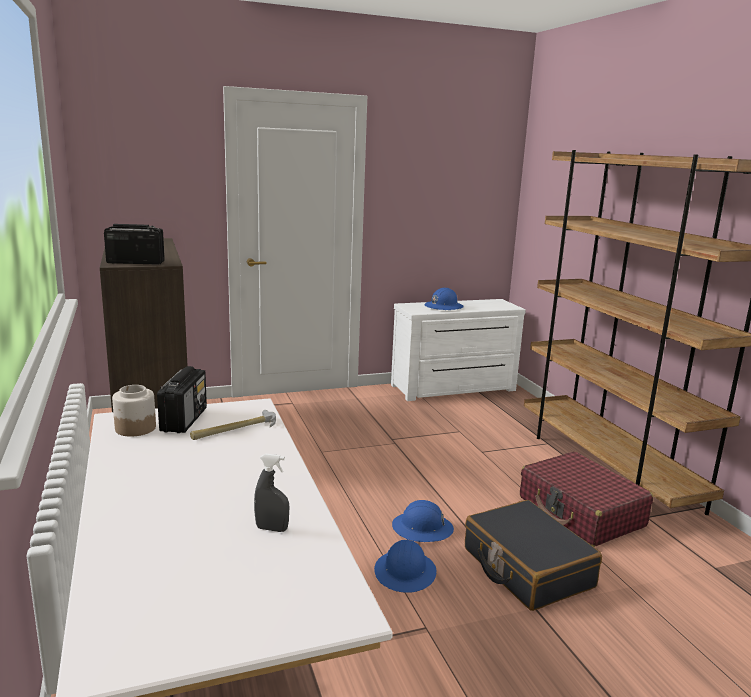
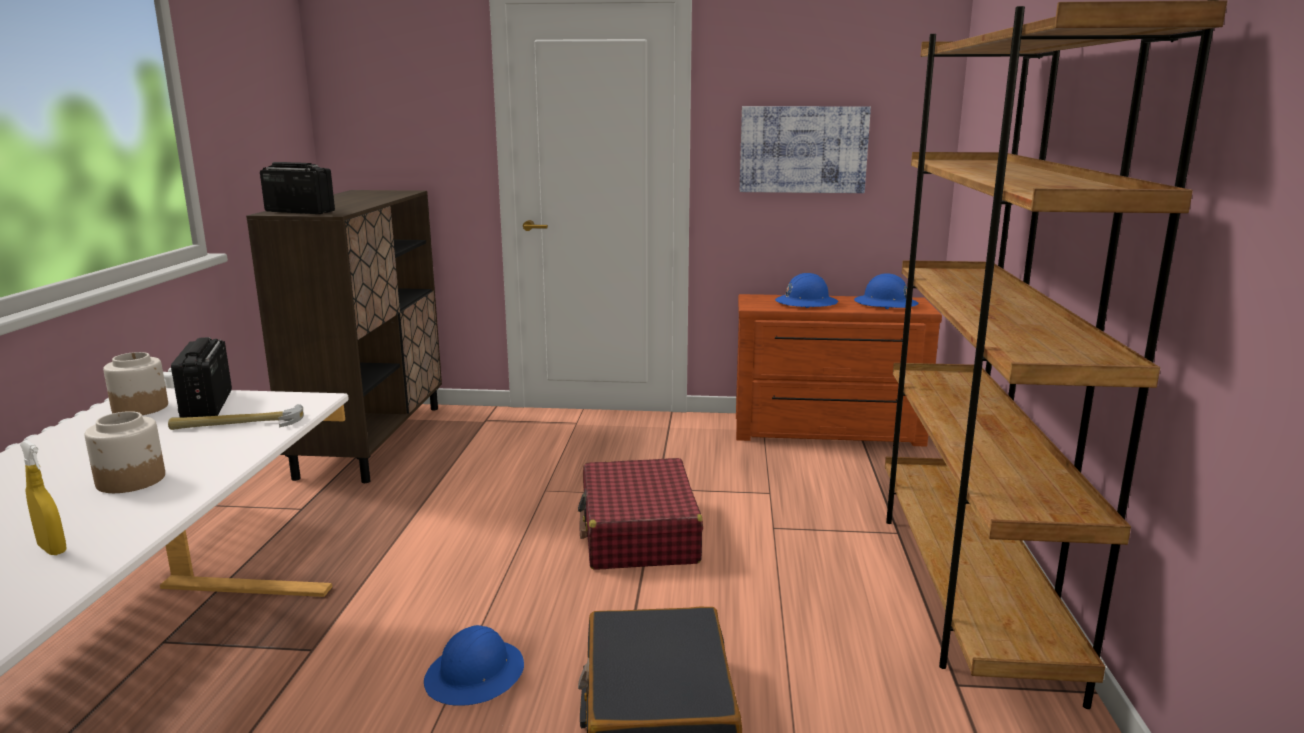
camera: 25 degrees right, 0 degrees up
(184, 419) = (207, 405): radio -> radio turned 135 degrees clockwise
(235, 477) = (132, 480): none -> jar
(271, 529) = (52, 549): grey spray bottle -> yellow spray bottle
(422, 529) = (565, 620): blue hard hat -> blue hard hat (885, 304)
(433, 207) = (803, 149): none -> picture
(454, 389) = (827, 432): white dresser -> brown dresser
(581, 512) = (841, 650): red suitcase -> red suitcase (639, 533)

